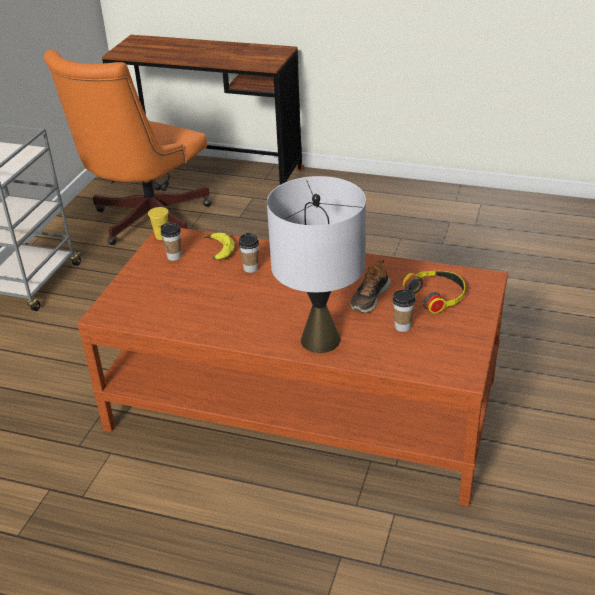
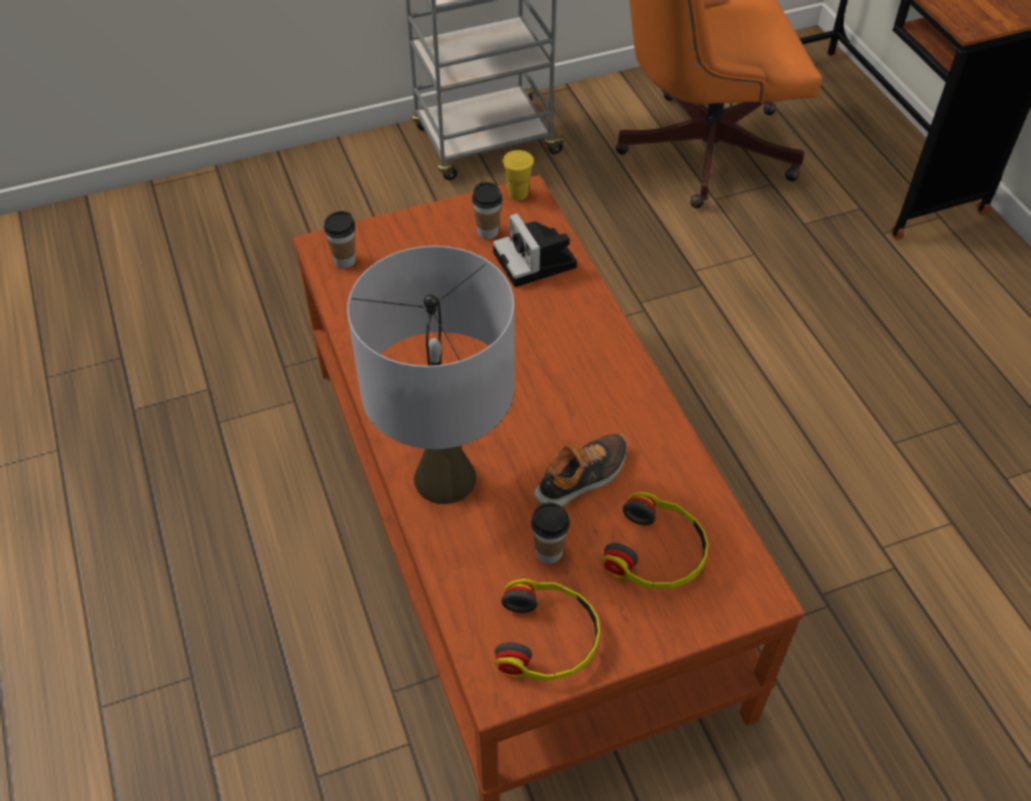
camera: 50 degrees right, 15 degrees up
(216, 251) = (537, 261): banana -> camera
(250, 268) = (531, 317): cup -> cup (344, 261)
(369, 297) = (582, 477): shoe -> shoe turned 150 degrees clockwise
(451, 349) = (548, 639): none -> headphones

